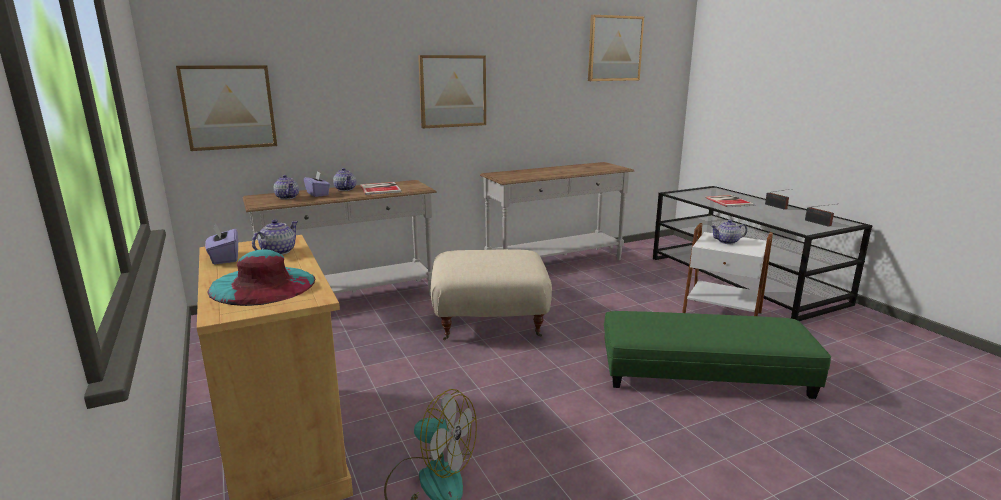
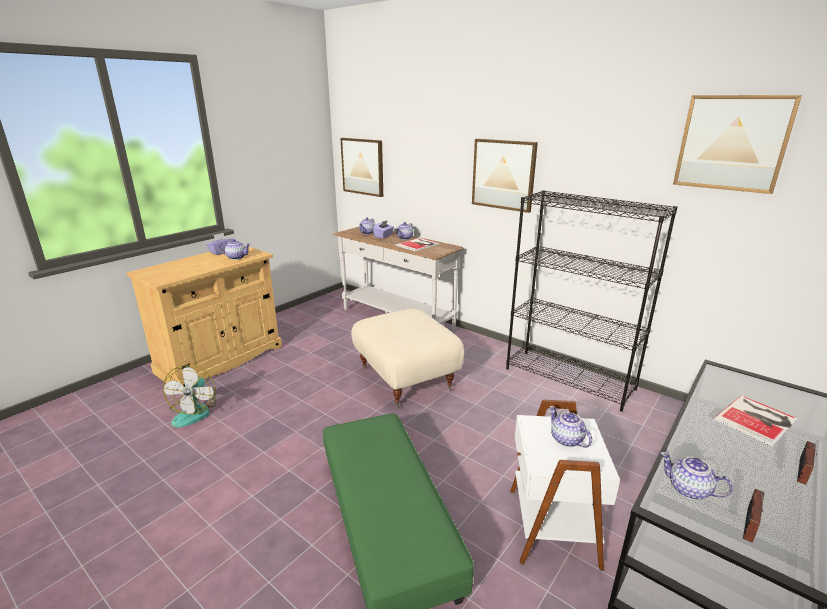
camera: 65 degrees right, 5 degrees up
(263, 285) = (181, 268): turquoise hat -> none
(555, 264) = (569, 379): white console table -> black bookcase
(792, 225) = (689, 490): none -> teapot

